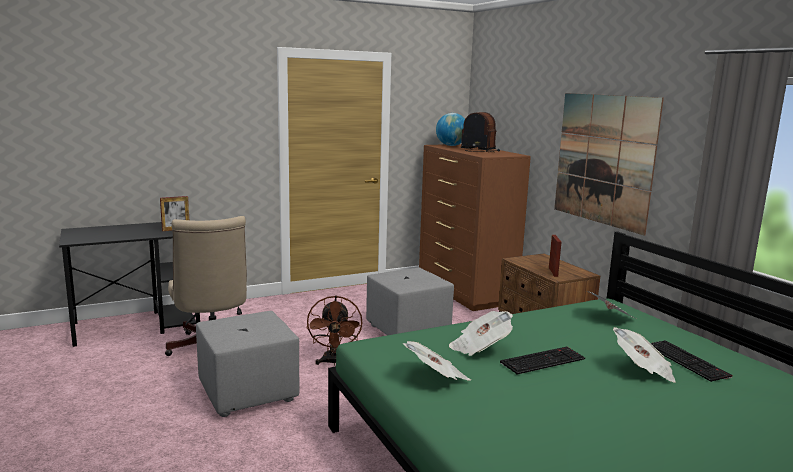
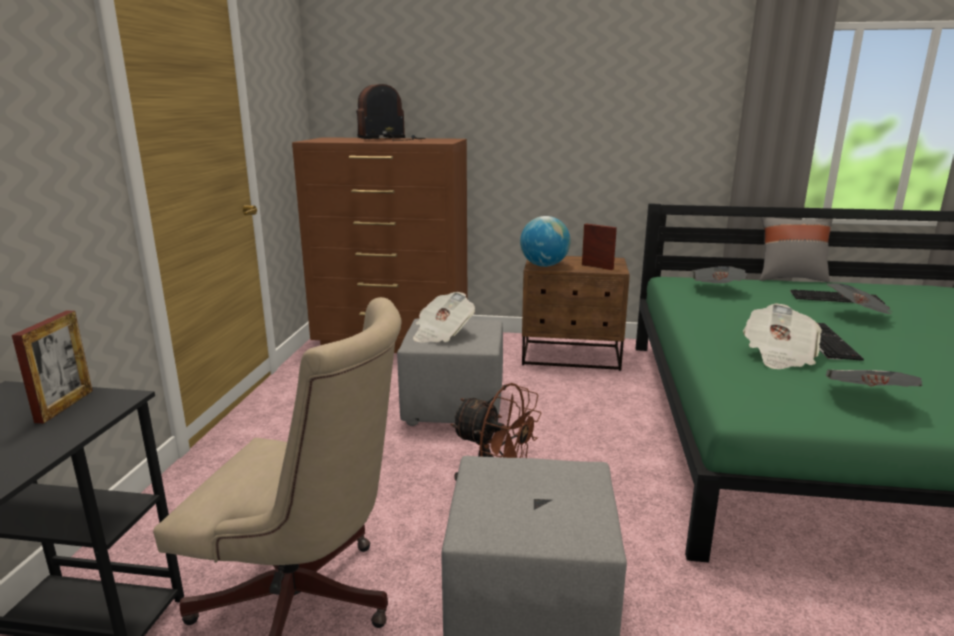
camera: 55 degrees left, 5 degrees up
(402, 276) = (442, 334): none -> newspaper
(451, 145) = (329, 139): globe -> globe (544, 265)
(604, 159) = (589, 128): picture -> none
(720, 341) = (790, 278): none -> grey pillow

